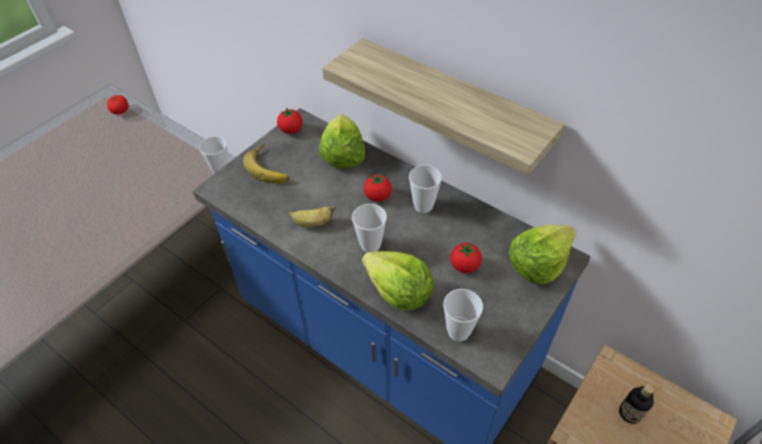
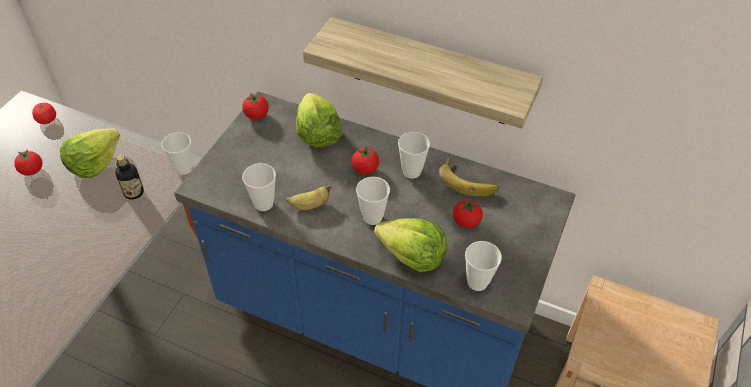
camera: 15 degrees left, 0 degrees up
(92, 153) = (32, 171): none -> tomato
(270, 167) = (247, 157): banana -> banana (468, 180)
(270, 214) = (263, 204): none -> cup
(538, 263) = (531, 208): lettuce -> lettuce (94, 163)
(630, 413) = (629, 332): bottle -> bottle (134, 192)

